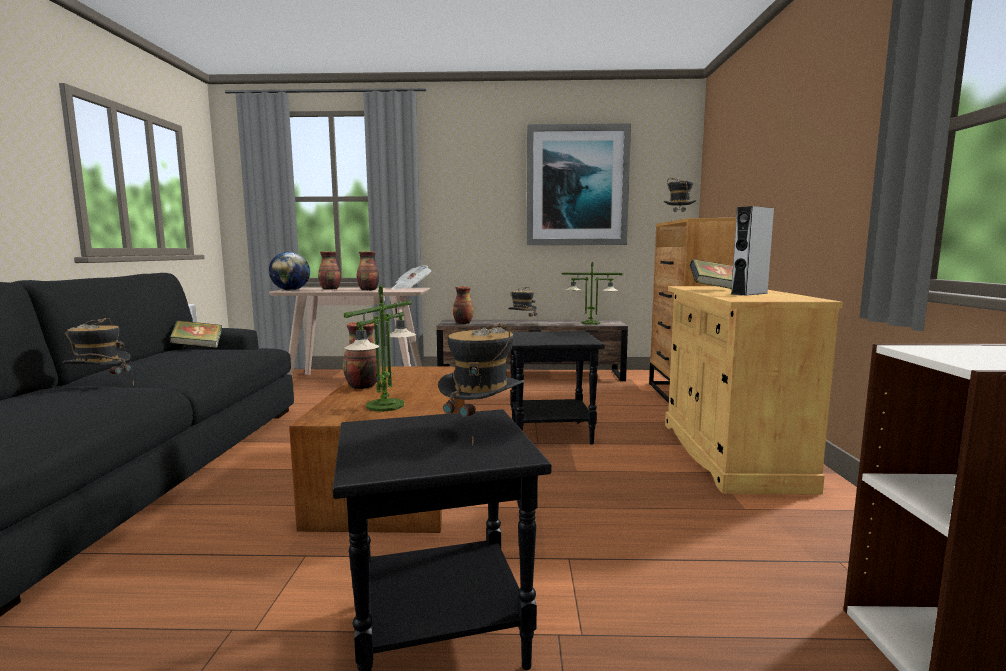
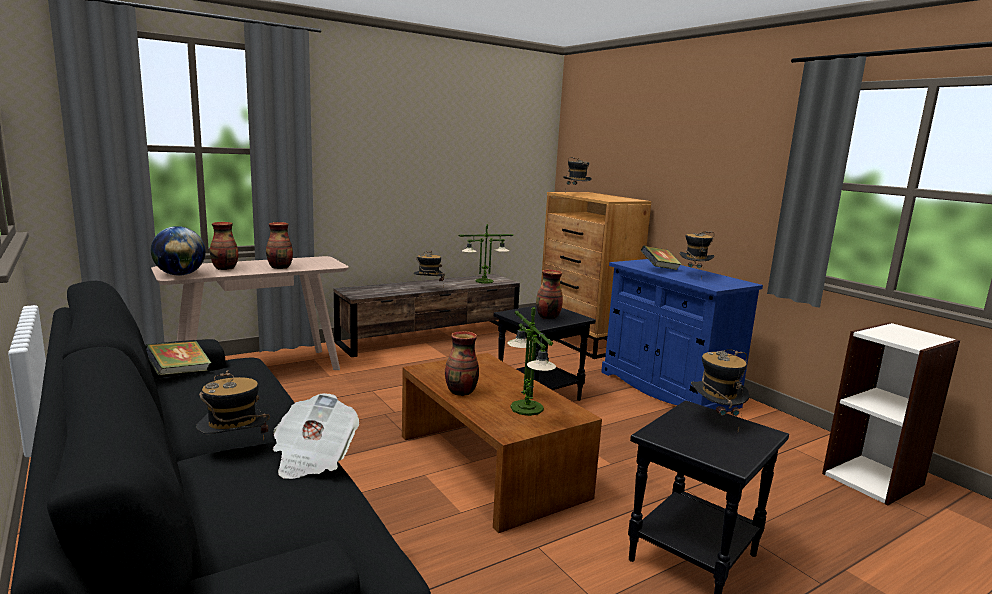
camera: 35 degrees left, 5 degrees up
(411, 288) = (316, 260): newspaper -> newspaper (313, 457)
(462, 323) = (369, 292): vase -> vase (547, 317)
(576, 186) = (462, 147): picture -> none
(730, 454) = (667, 389): beige cabinet -> blue cabinet
(749, 294) = (694, 275): grey speaker -> hat

